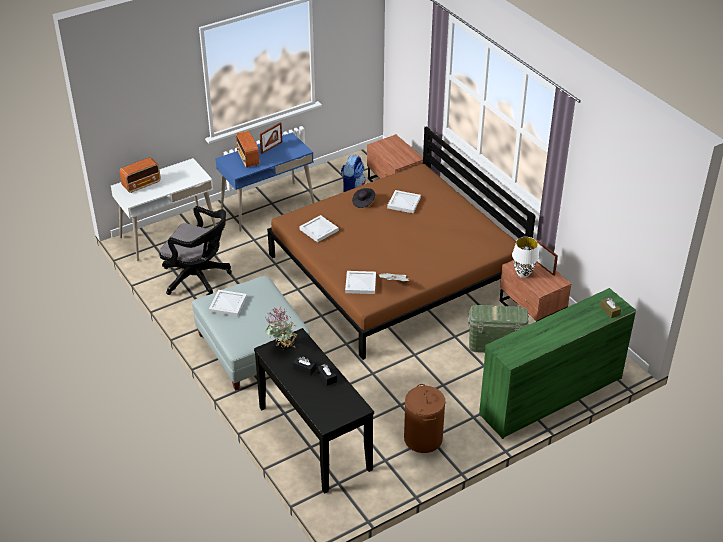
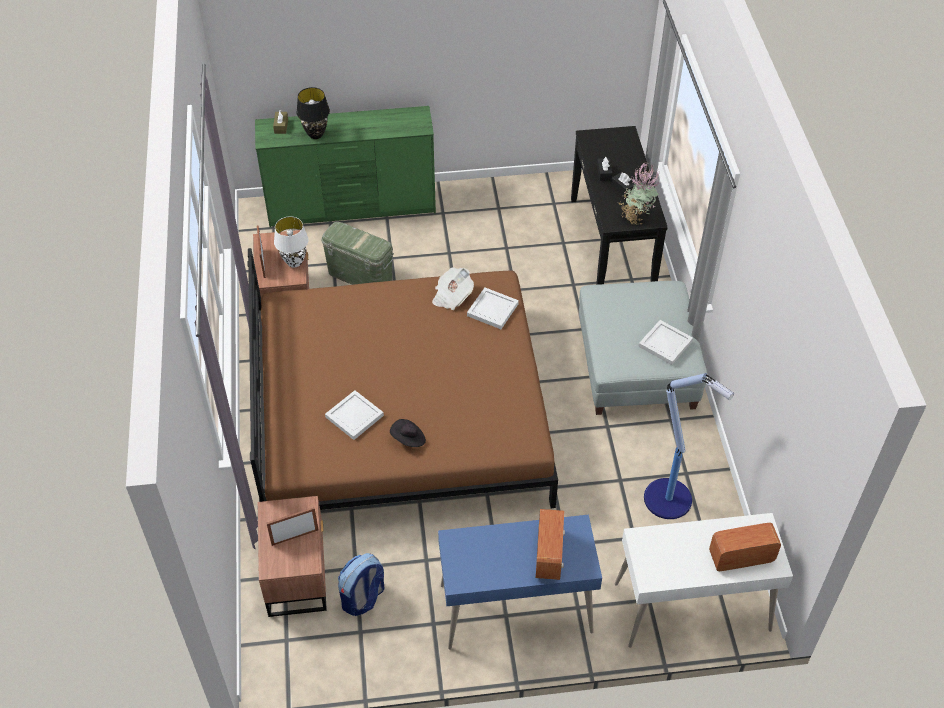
camera: 155 degrees left, 10 degrees up
(199, 278) = (669, 499): black office chair -> floor lamp
(271, 147) = (499, 567): picture frame -> picture frame (295, 537)
(319, 229) = (498, 411): white tray -> none
(423, 439) = (505, 209): brown laundry basket -> none
(575, 313) = (316, 135): none -> black table lamp

